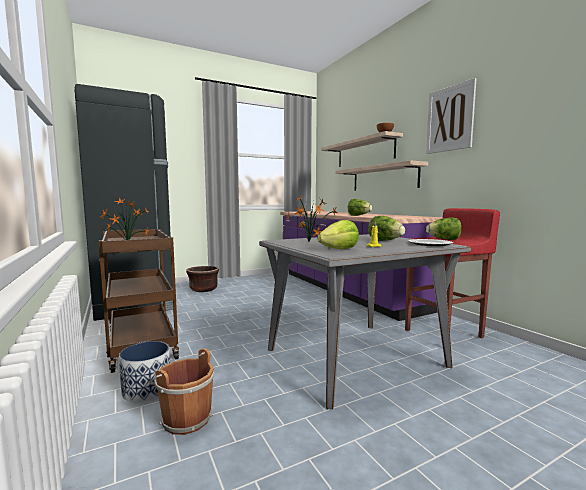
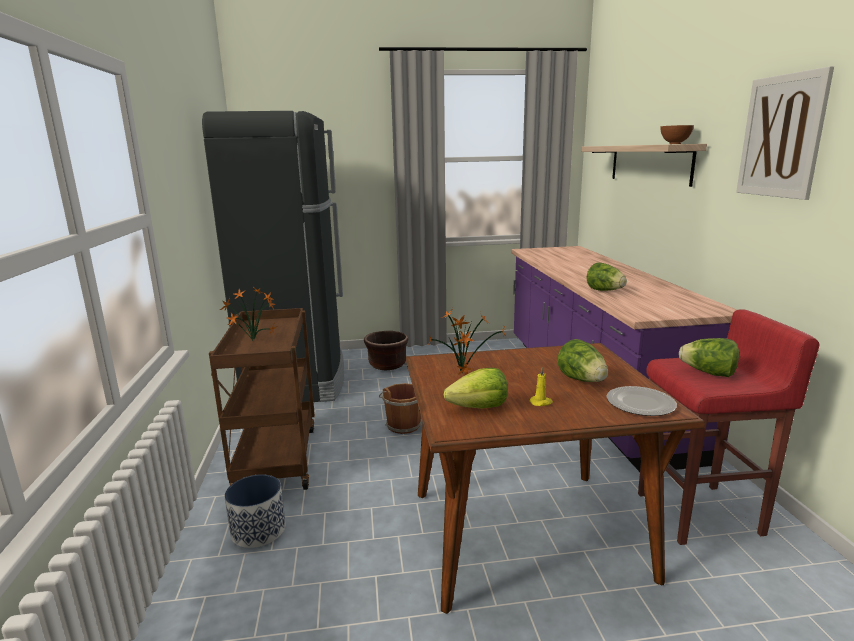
camera: 20 degrees right, 10 degrees up
(184, 418) = (280, 582): brown bucket -> brown bucket (402, 425)
(355, 357) = (527, 533): grey dining table -> brown dining table
(383, 178) = (672, 217): shelf -> none

